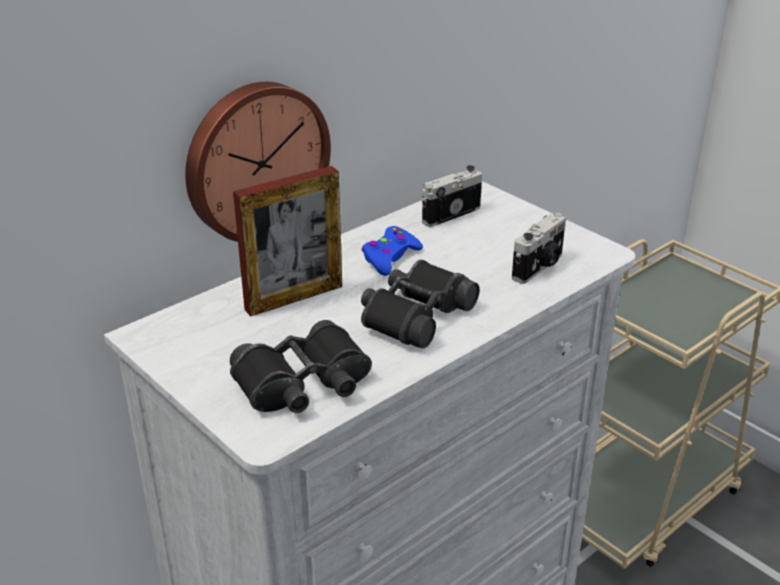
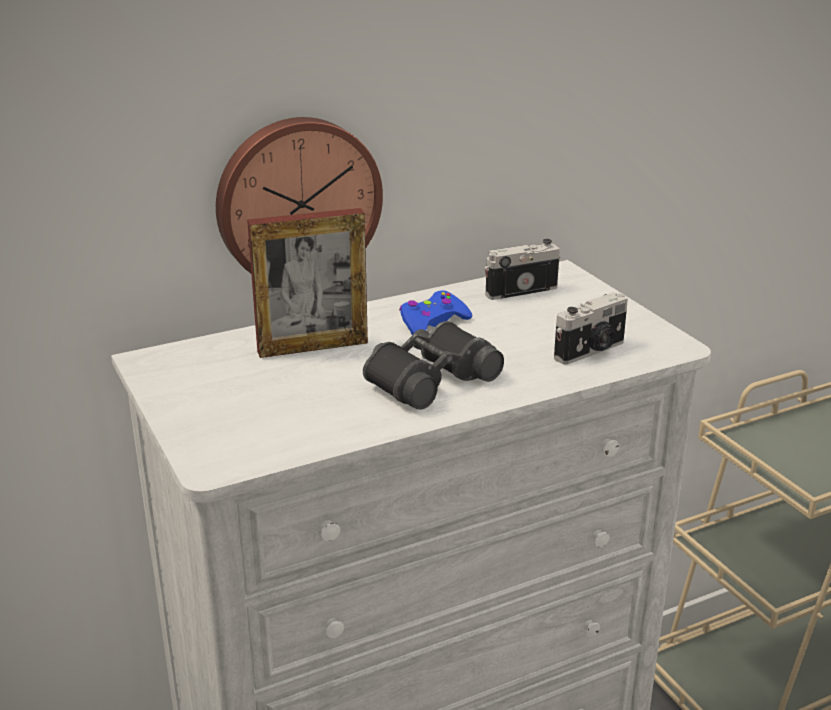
camera: 15 degrees right, 5 degrees down
(303, 384) = (278, 425): black binoculars -> none

